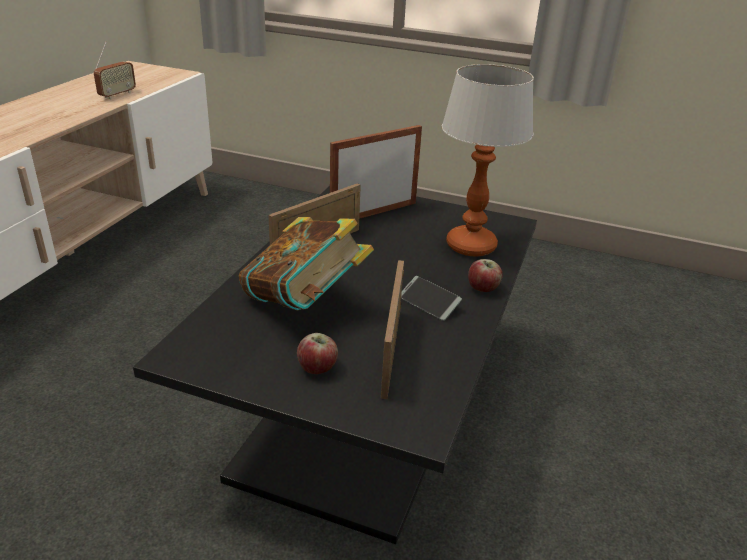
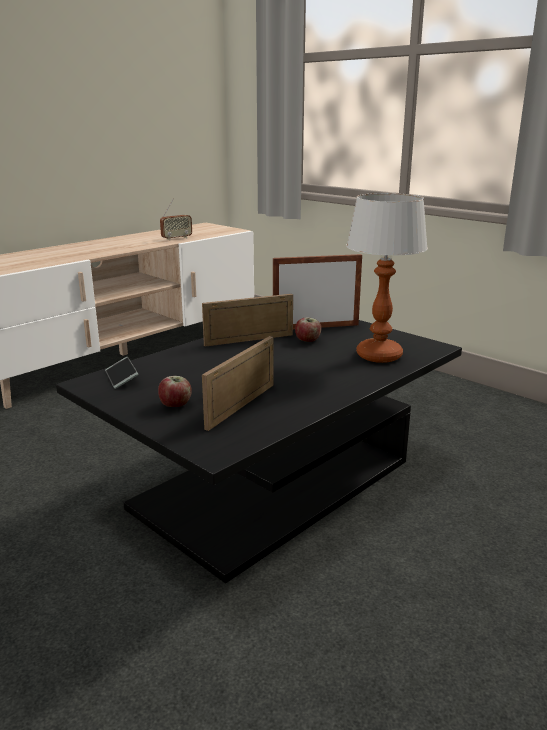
camera: 25 degrees right, 10 degrees down
(304, 303) = (205, 369): book -> none
(428, 303) = (302, 384): phone -> phone (121, 377)
(483, 288) = (360, 382): apple -> apple (308, 340)

